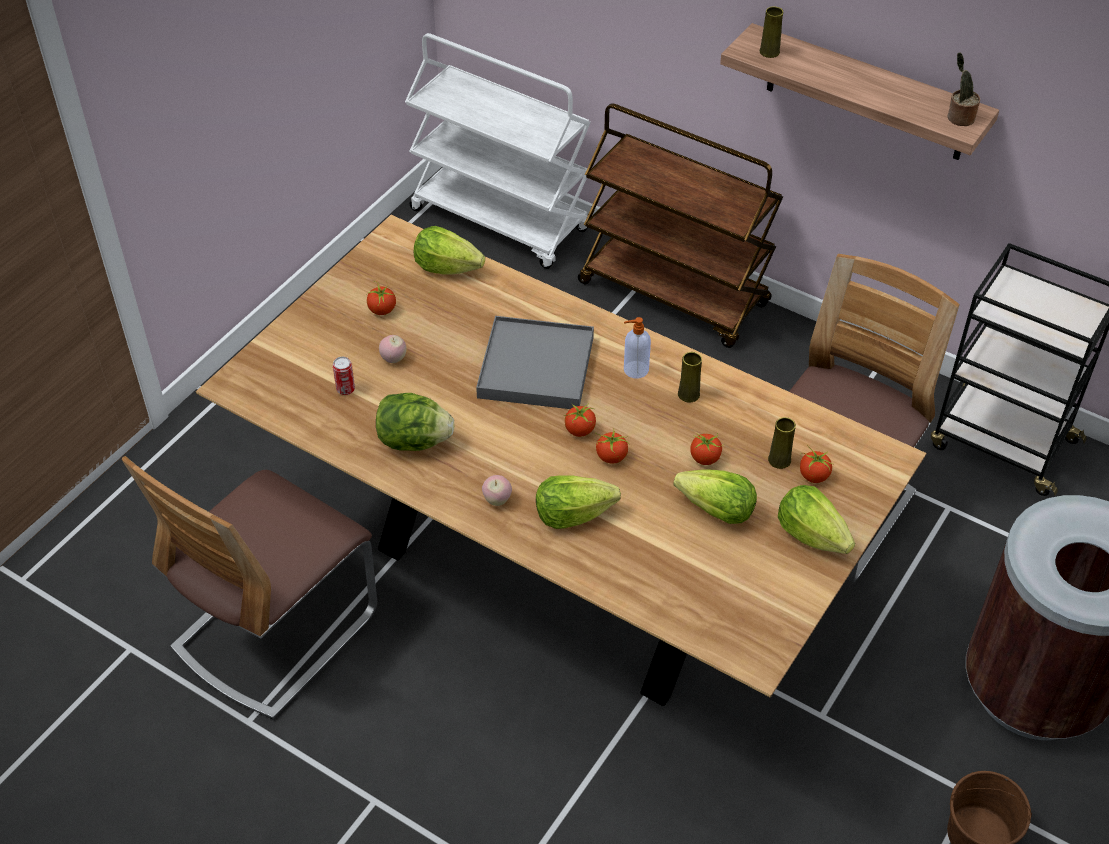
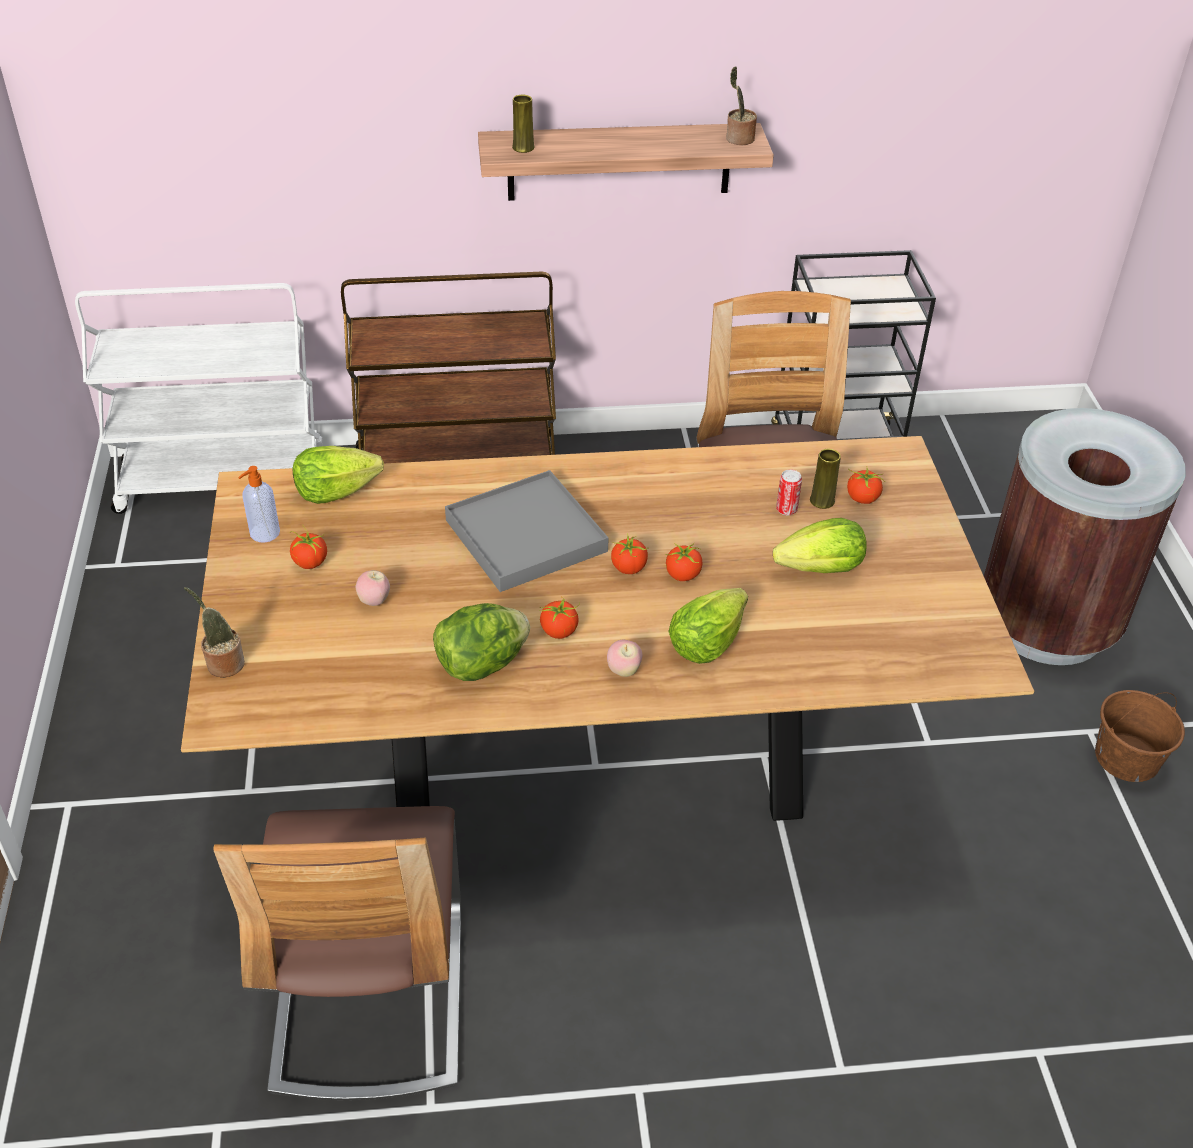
camera: 40 degrees left, 5 degrees down
(268, 349) = (223, 663): none -> potted plant
(345, 389) = (355, 655): can -> can (786, 509)
(635, 370) = (618, 492): soap dispenser -> soap dispenser (264, 533)
(688, 394) = (688, 488): yellow vase -> none
(705, 458) = (762, 532): tomato -> tomato (559, 631)
(811, 534) = (914, 545): lettuce -> none

